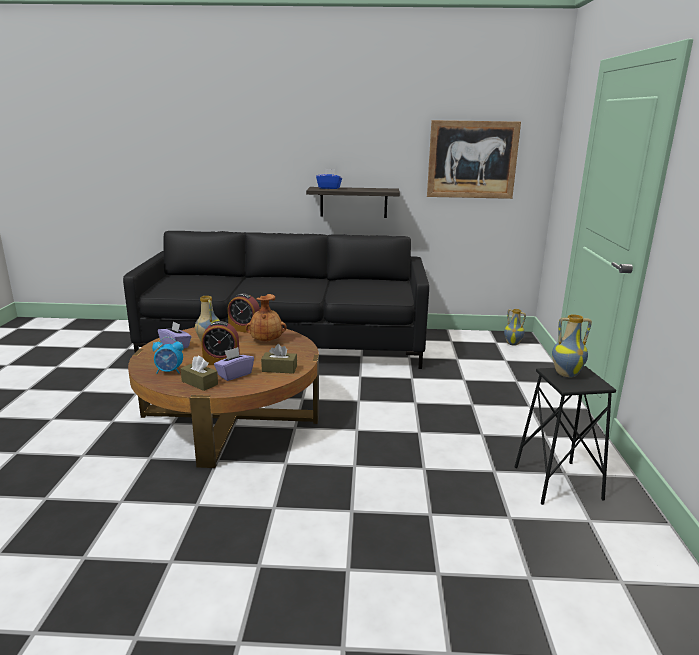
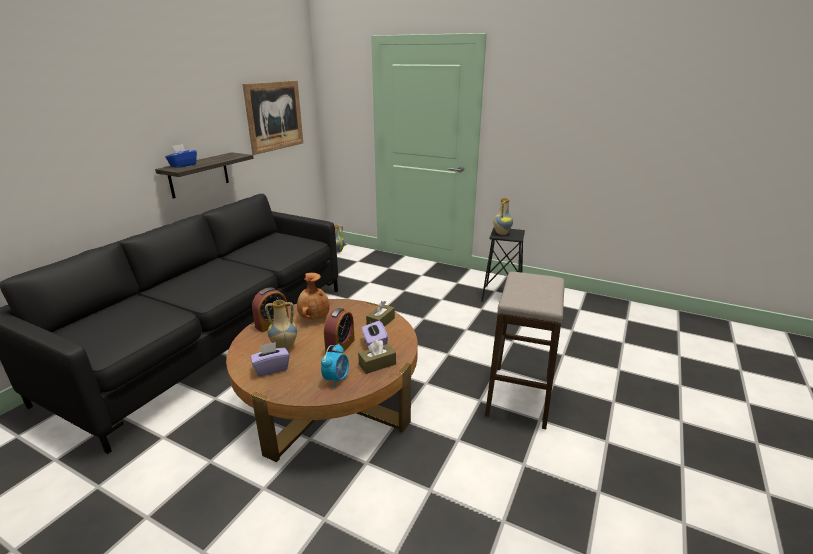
camera: 65 degrees left, 5 degrees up
(300, 539) = (519, 396): none -> stool

